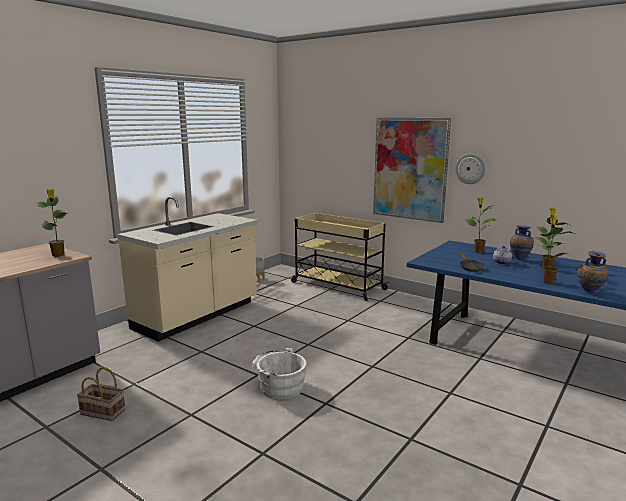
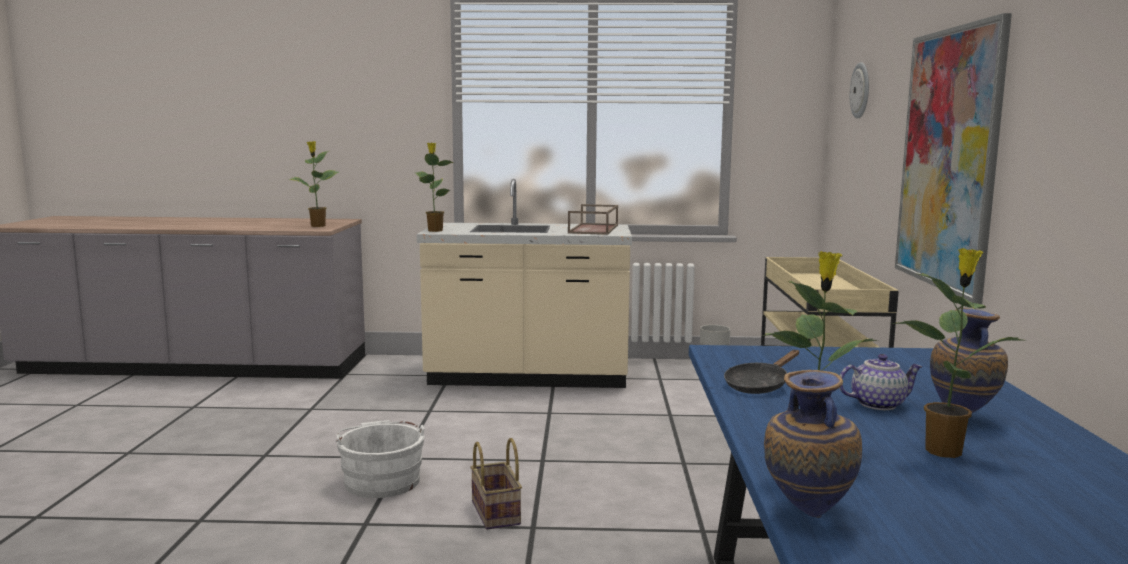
camera: 55 degrees right, 5 degrees down
(104, 412) = (239, 417): basket -> basket (497, 513)
(223, 219) = (594, 229): none -> brown tray
(470, 168) = (1031, 152): wall clock -> wall clock (861, 90)
(478, 251) = (921, 377): potted plant -> potted plant (435, 230)

